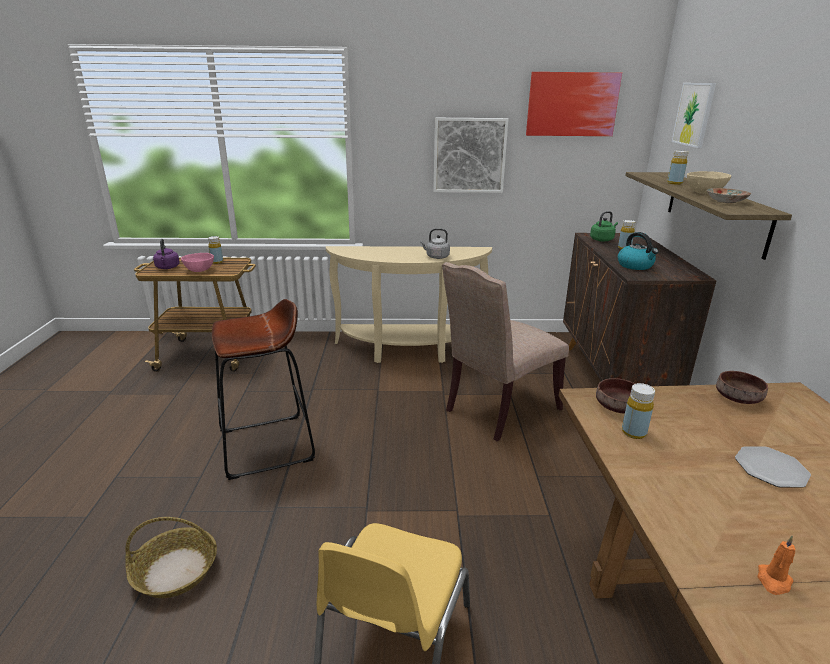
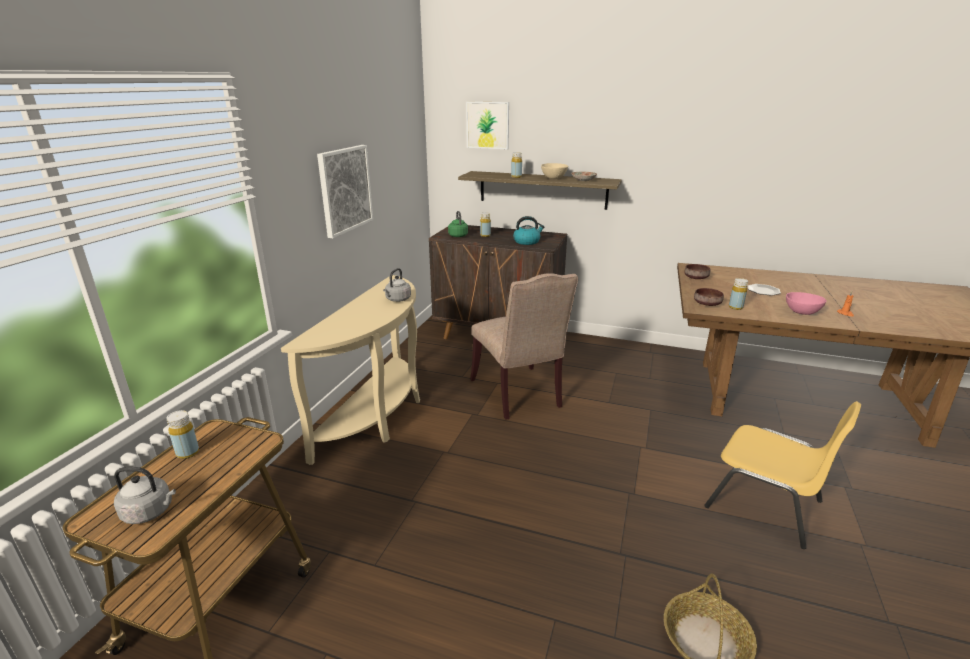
camera: 70 degrees left, 0 degrees up
(167, 268) = (150, 512): purple kettle -> grey kettle
(199, 270) = (214, 473): pink bowl -> pink bowl (802, 312)
(267, 445) = (513, 552): brown stool -> none
(572, 104) = (392, 125): picture -> none

